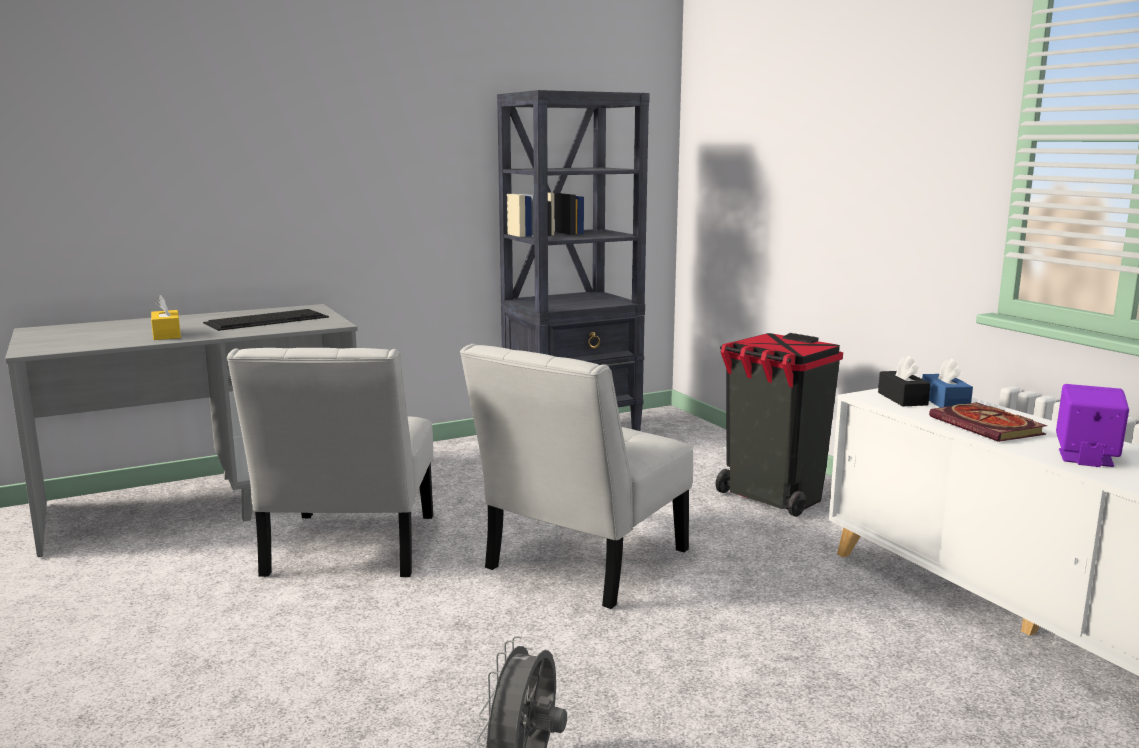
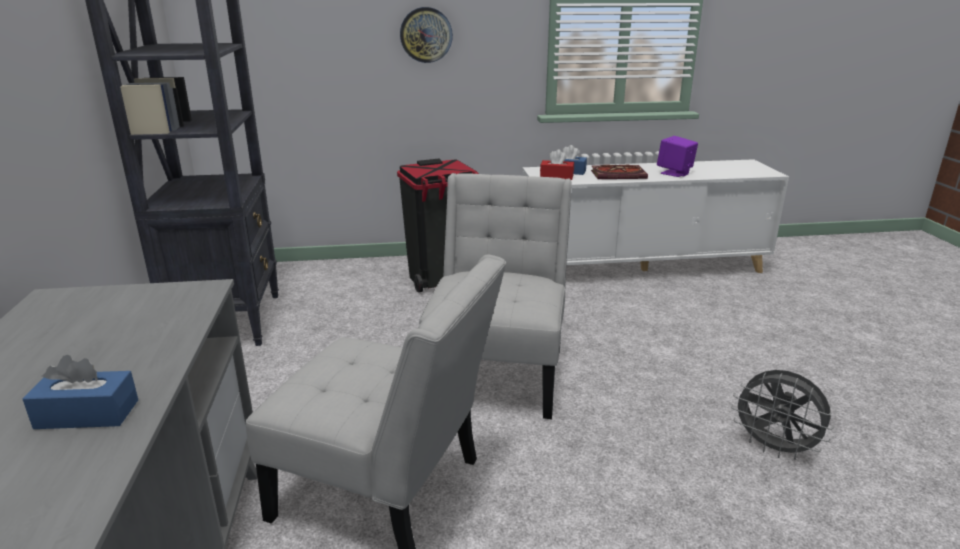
camera: 70 degrees left, 10 degrees up
(166, 334) = (87, 414): yellow tissue box -> blue tissue box
(268, 320) = (98, 329): keyboard -> none
(581, 564) = (499, 371): white chair -> white chair turned 135 degrees counterclockwise
(864, 176) = (426, 35): none -> wall clock
(902, 399) = (556, 176): black tissue box -> red tissue box

